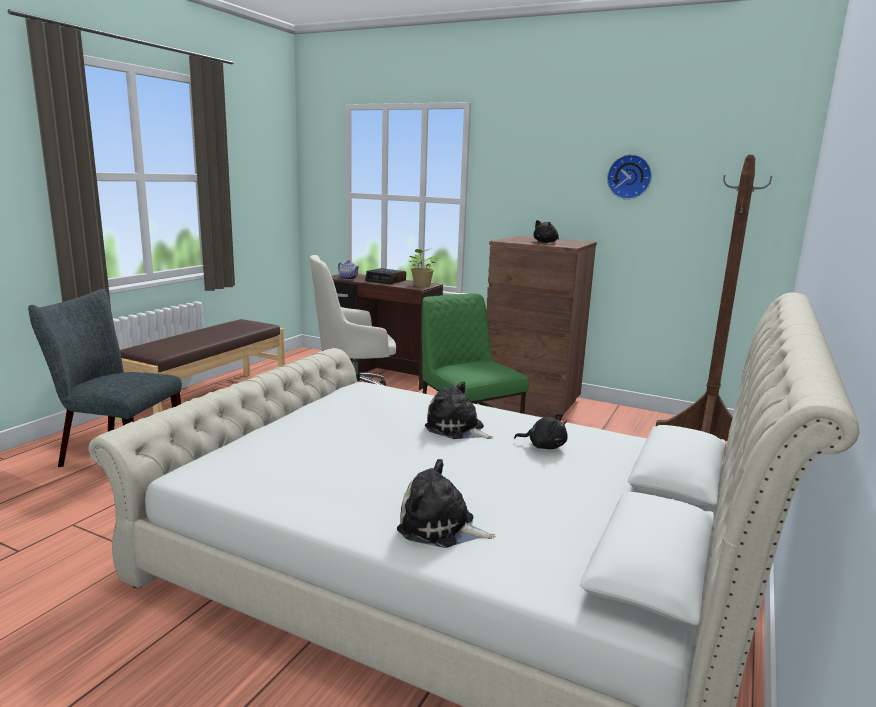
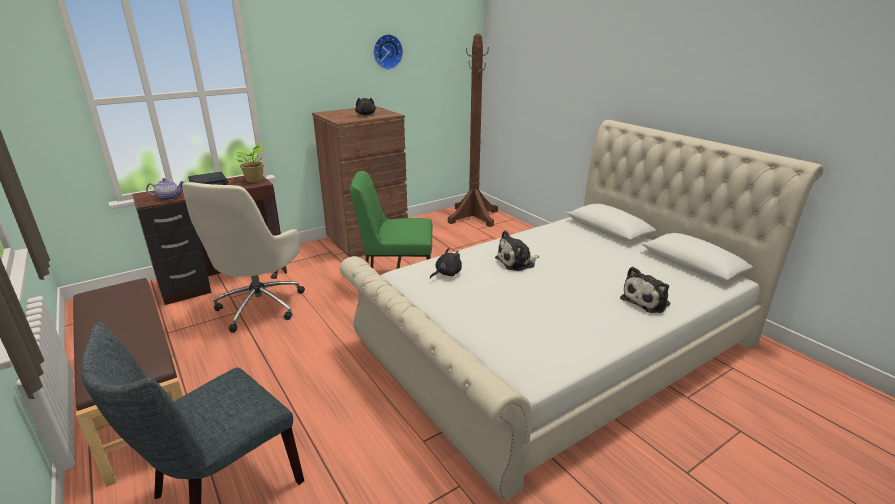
camera: 60 degrees left, 10 degrees up
(544, 446) = (557, 246): black plush toy -> black plush toy (446, 273)

